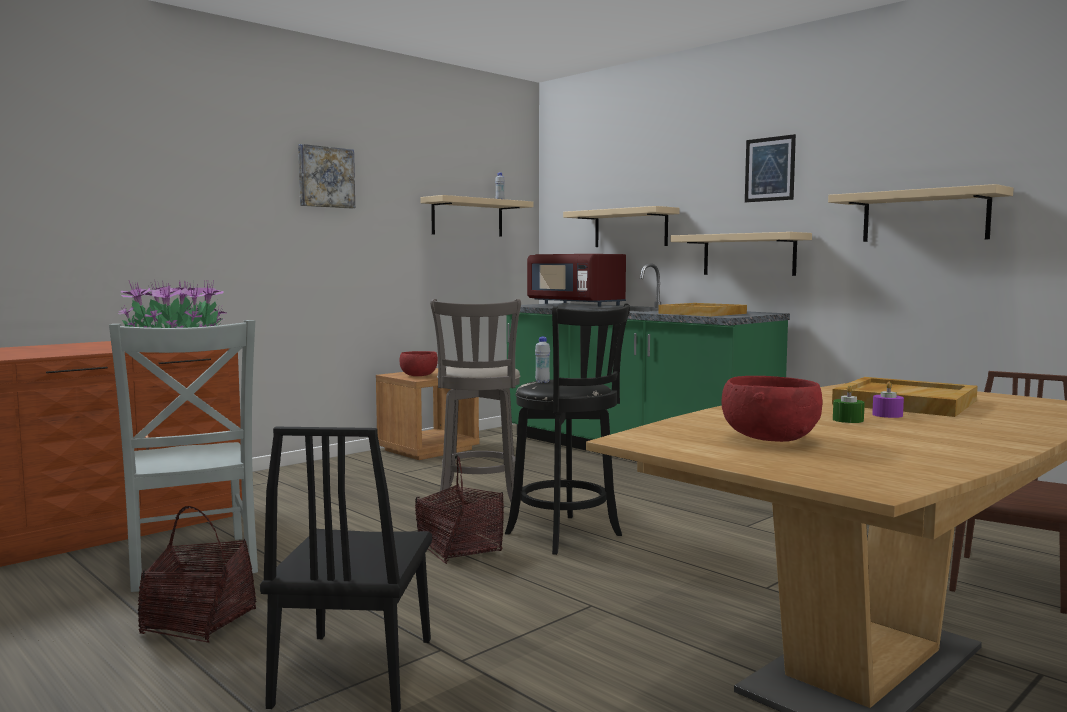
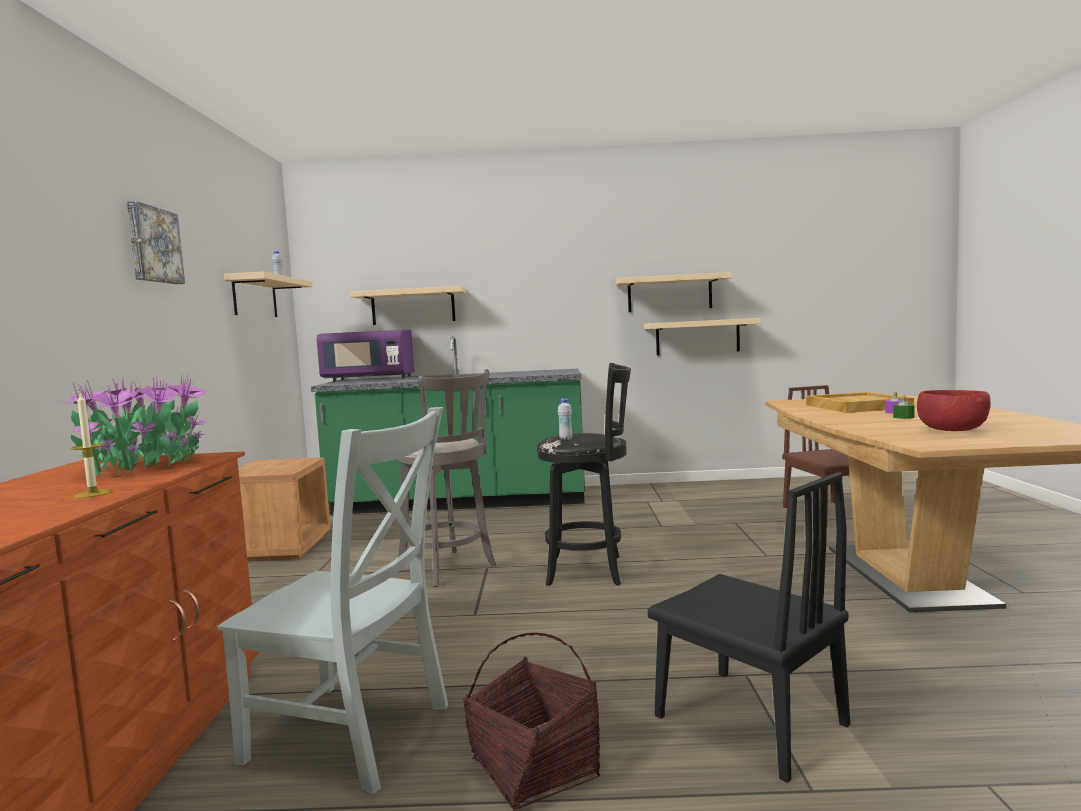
camera: 45 degrees left, 0 degrees up
(91, 350) = (93, 494): none -> candle
(418, 376) = (273, 469): red bowl -> none
(460, 549) = (551, 609): basket -> none
(576, 304) = (369, 379): red microwave -> purple microwave
(703, 313) = (534, 373): beige tray -> none
(748, 255) = (535, 325): beige shelf -> beige shelf (697, 337)
(769, 169) = (549, 257): picture -> none

